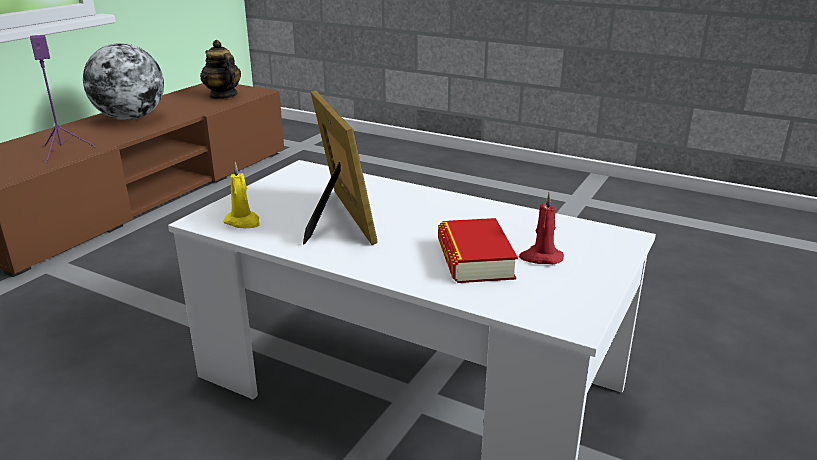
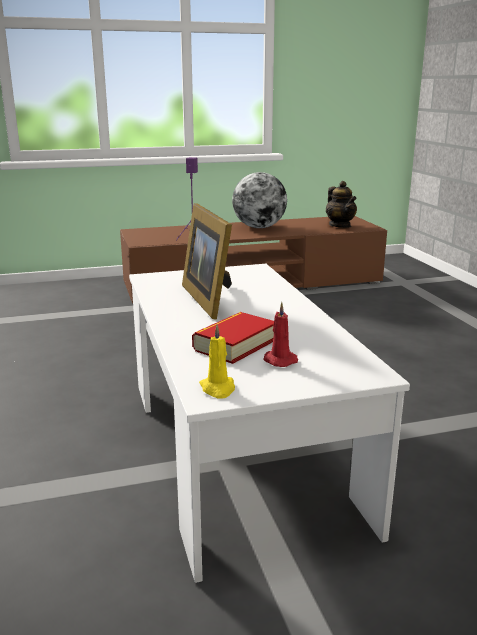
camera: 45 degrees right, 5 degrees down
(223, 96) = (340, 226): teapot -> teapot turned 150 degrees clockwise
(243, 222) = (162, 284): yellow candle -> yellow candle (218, 389)
(338, 220) = (210, 298): picture frame -> picture frame turned 135 degrees clockwise

